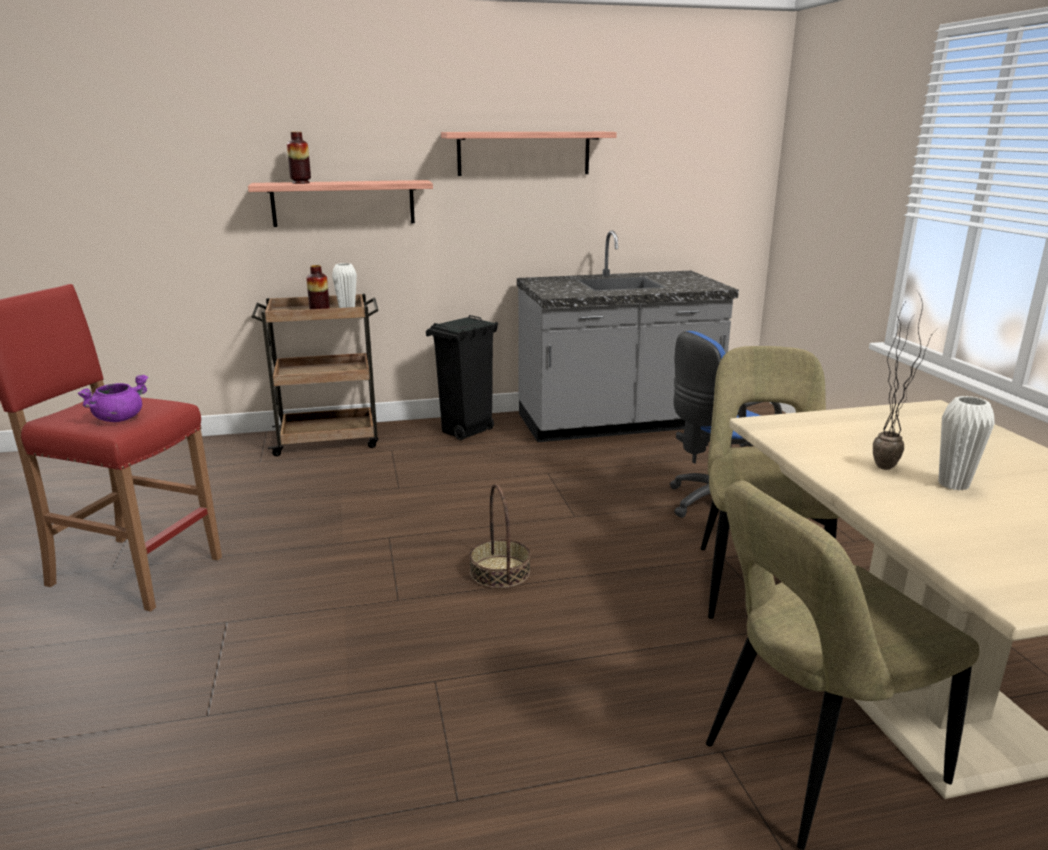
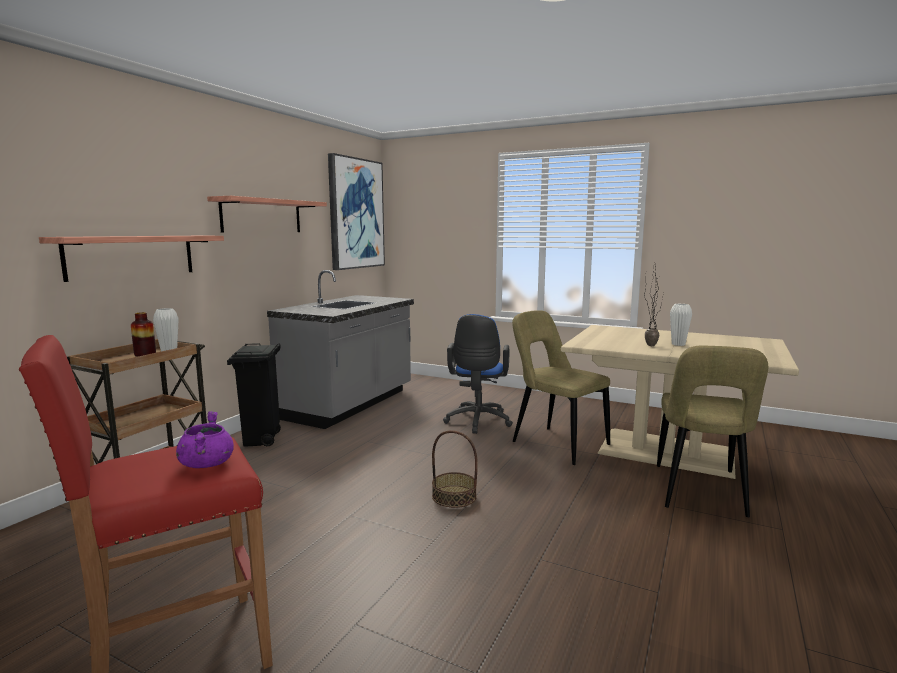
camera: 50 degrees left, 10 degrees down
(301, 183) = (105, 236): vase -> none
(711, 143) = (355, 214): none -> picture

